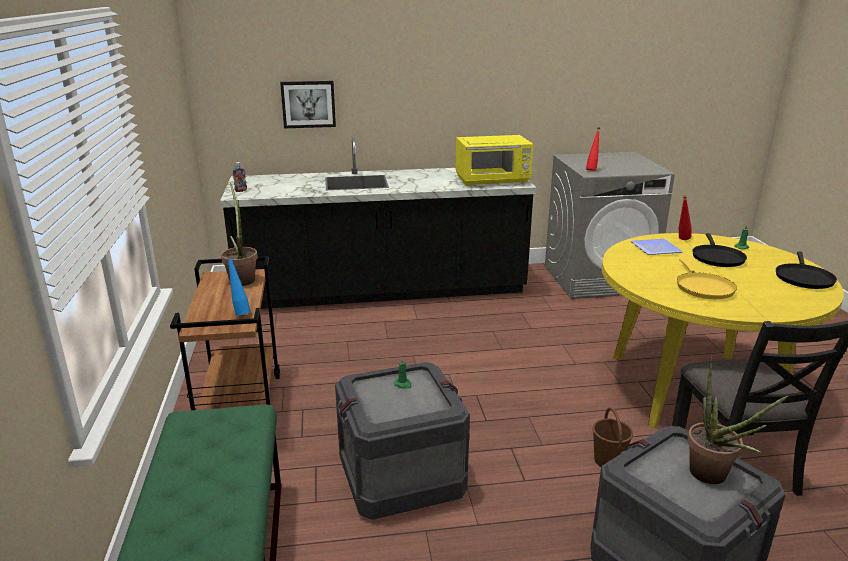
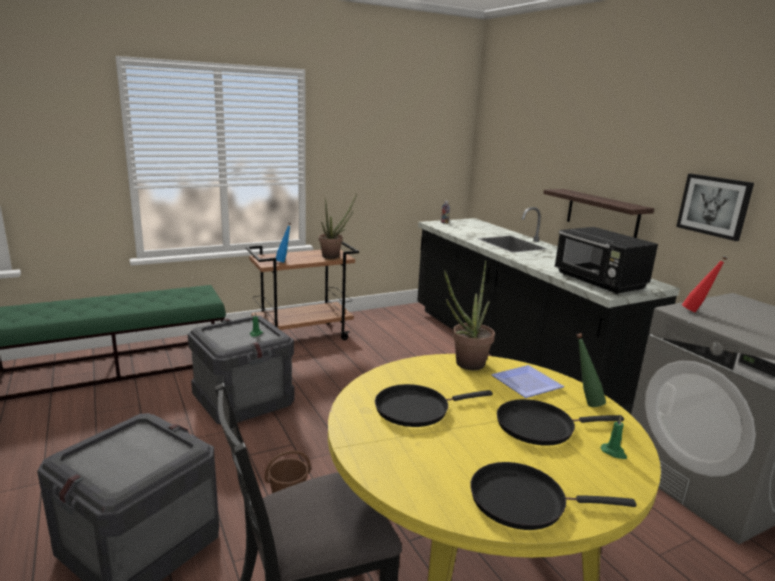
camera: 70 degrees right, 5 degrees down
(308, 104) = (528, 173): picture -> picture (714, 206)
(419, 126) = (602, 214): none -> shelf
(493, 180) = (599, 282): yellow microwave -> black microwave
(681, 240) = (584, 403): red bottle -> green bottle
(703, 287) = (416, 409): yellow frying pan -> black frying pan
(713, 478) = (124, 467): potted plant -> potted plant (465, 365)

